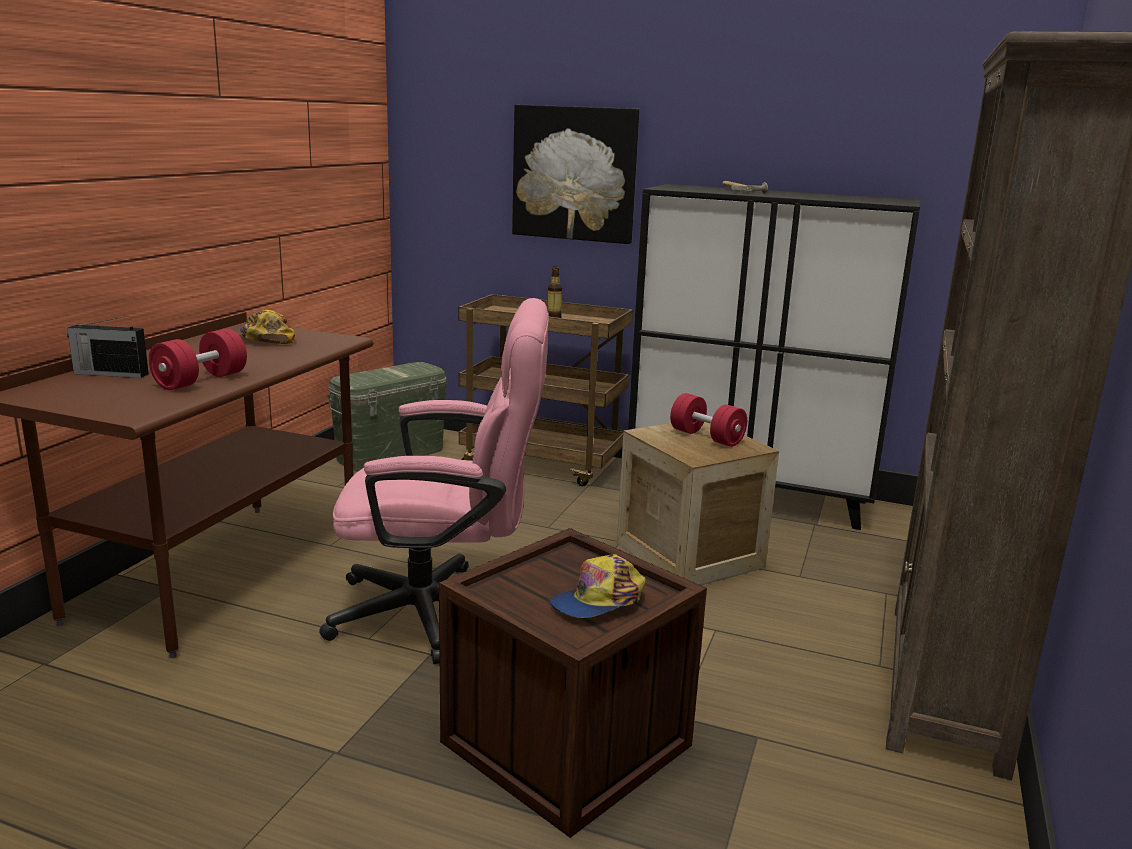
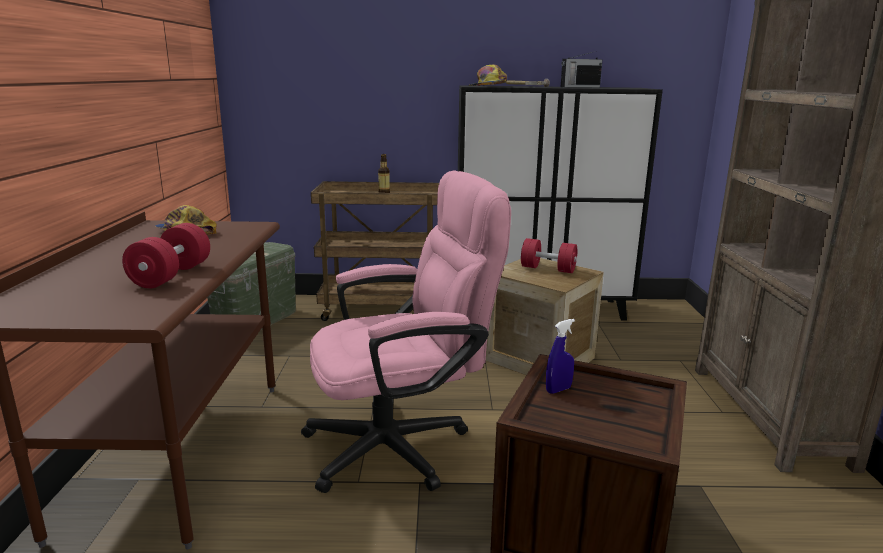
camera: 20 degrees left, 0 degrees up
(110, 374) = (66, 281): radio -> radio (579, 87)
(549, 568) = (558, 390): none -> blue spray bottle
(574, 174) = (384, 81): picture -> none
(598, 601) = (625, 410): cap -> cap (488, 86)

